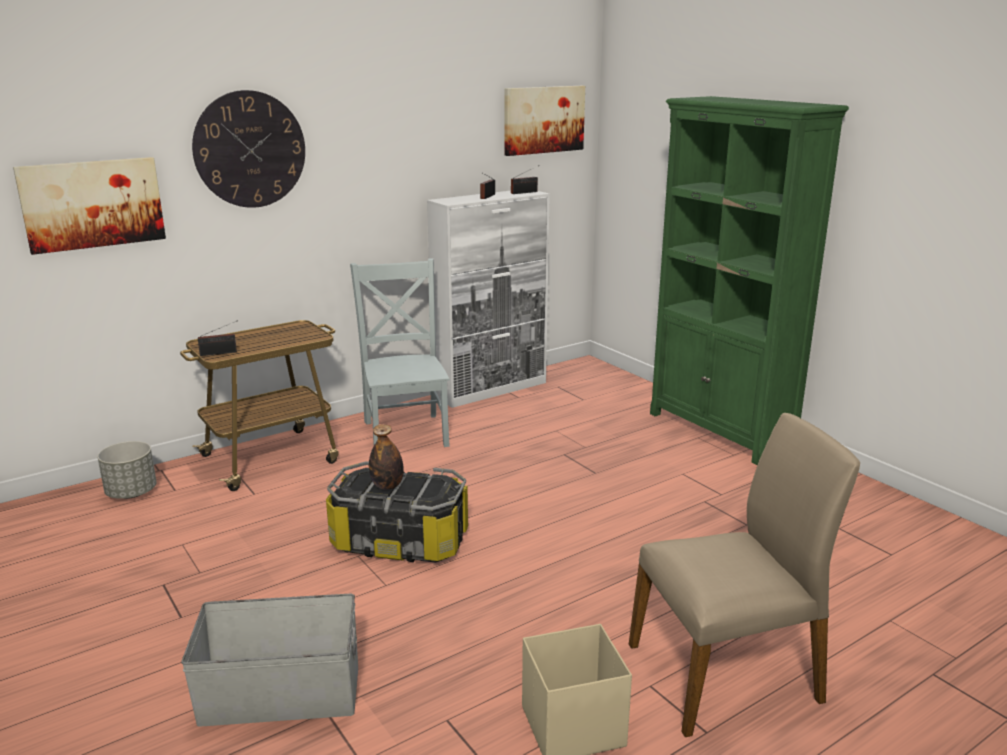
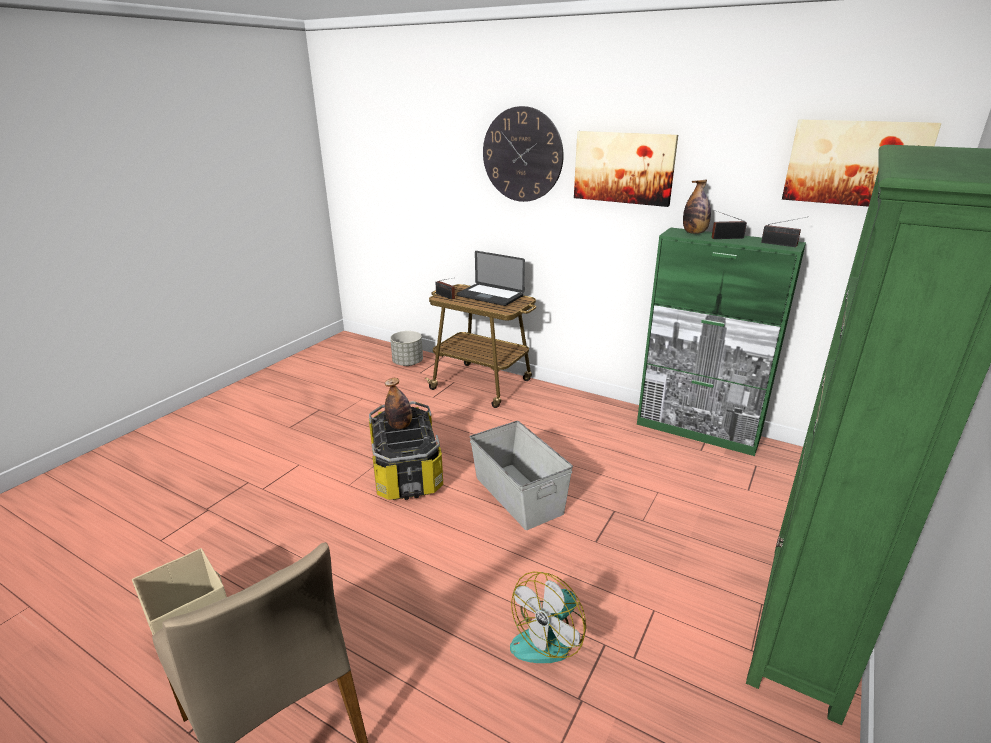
camera: 65 degrees right, 5 degrees up
(92, 204) = (426, 178): picture -> picture (624, 167)
(261, 335) = (490, 296): none -> laptop
(280, 694) = (222, 487): grey storage box -> grey storage box (518, 494)
(406, 431) = (571, 418): grey chair -> none
(458, 199) = (694, 233): none -> bottle
(491, 389) = (698, 431): white cabinet -> green cabinet
(686, 520) = (550, 637): none -> fan

